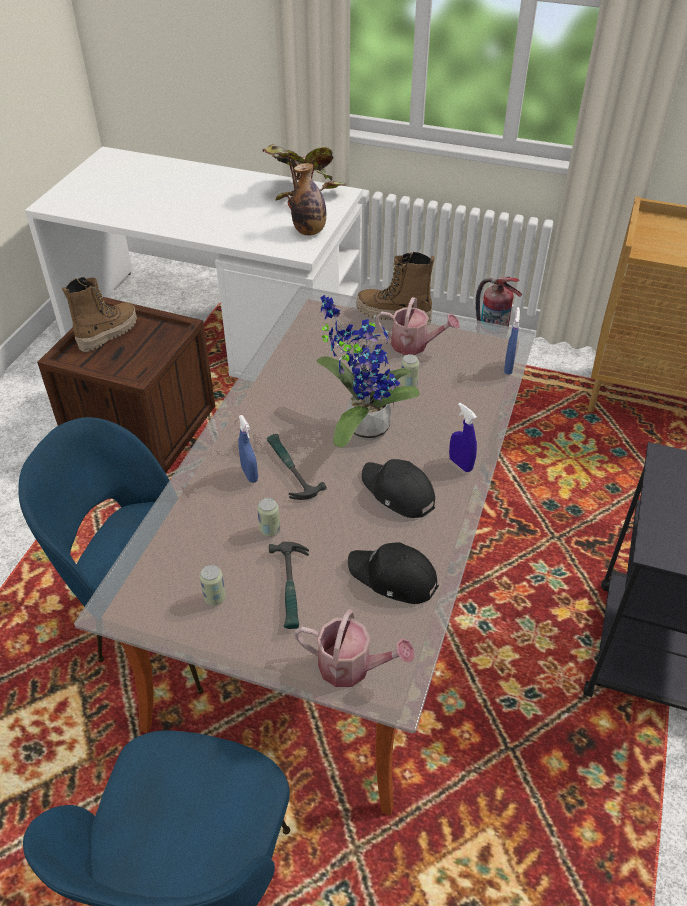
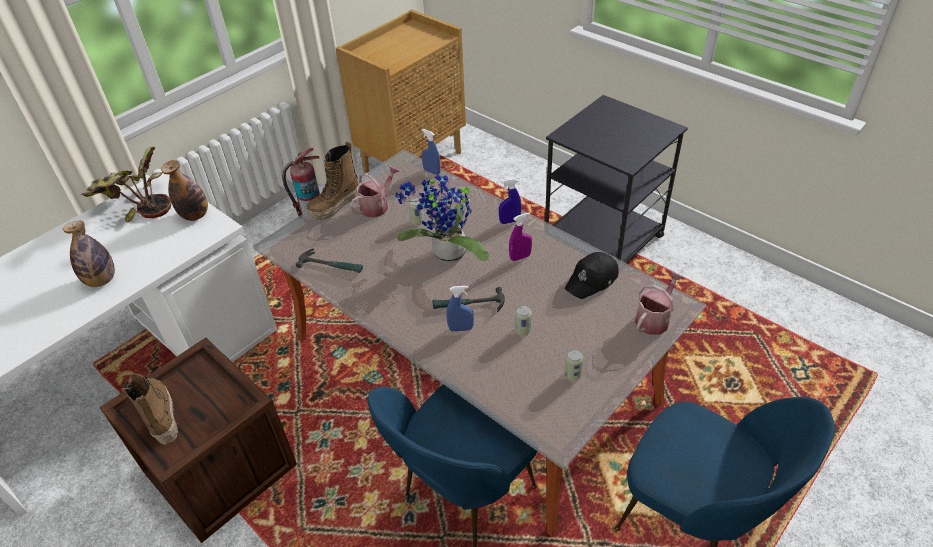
camera: 65 degrees left, 0 degrees up
(198, 219) = (101, 280): none -> bottle
(291, 587) = (580, 331): hammer -> hammer (331, 265)
(397, 493) = (520, 257): black cap -> purple spray bottle

